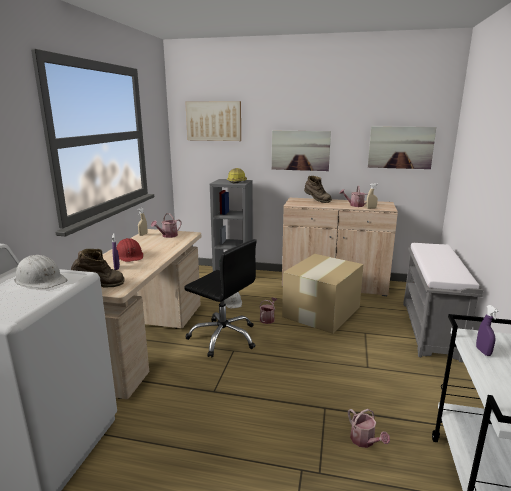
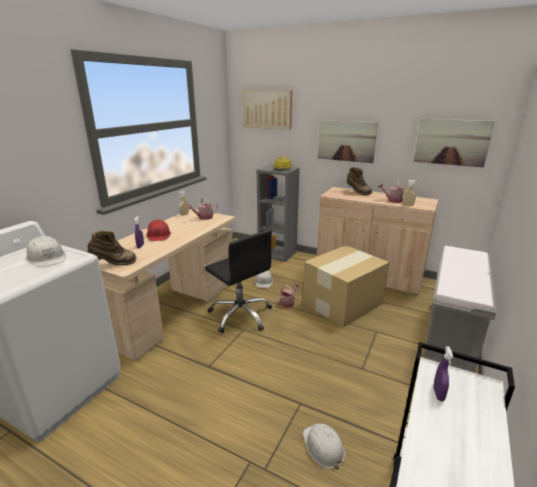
camera: 15 degrees right, 5 degrees up
(365, 441) = (323, 447): watering can -> white hard hat

